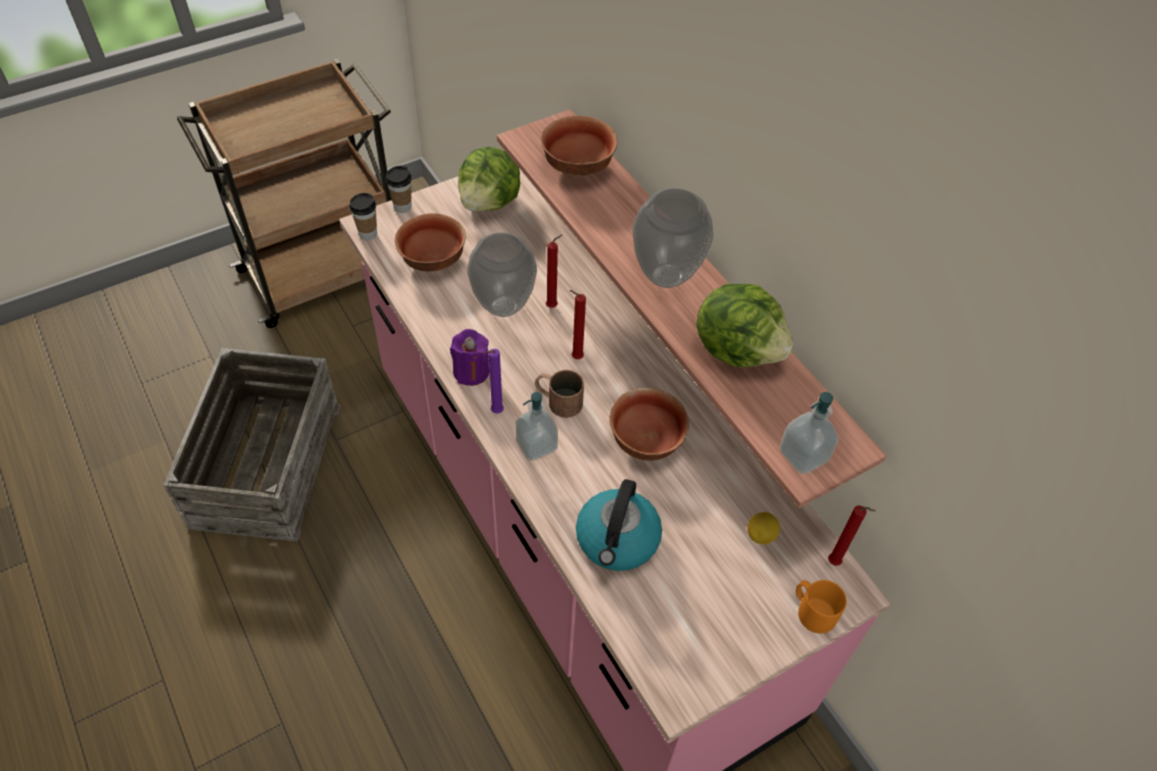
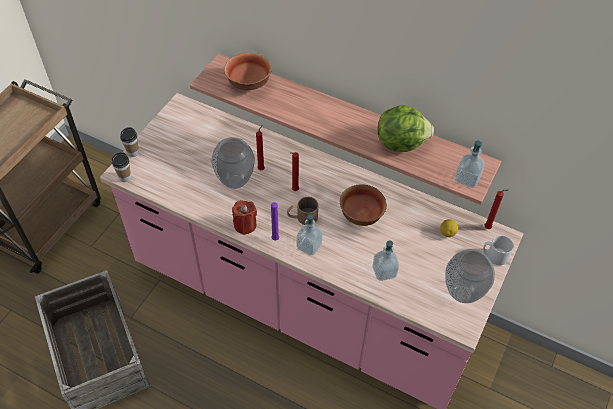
camera: 30 degrees left, 0 degrees up
(433, 261) = (176, 175): bowl -> none
(471, 371) = (245, 225): purple candle -> red candle
(490, 202) = (182, 127): lettuce -> none
(617, 540) = (384, 271): kettle -> soap dispenser
(664, 276) = (338, 122): vase -> vase (462, 294)
(812, 612) = (494, 256): orange mug -> grey mug

